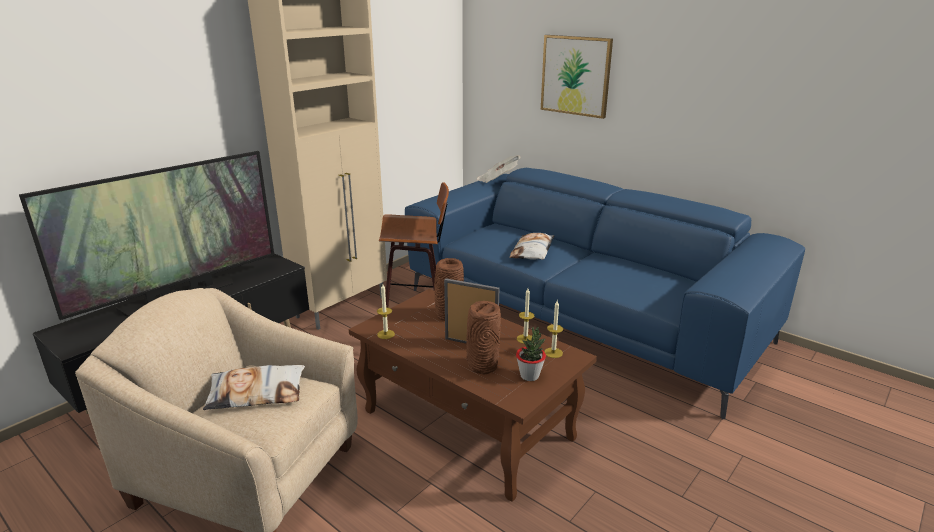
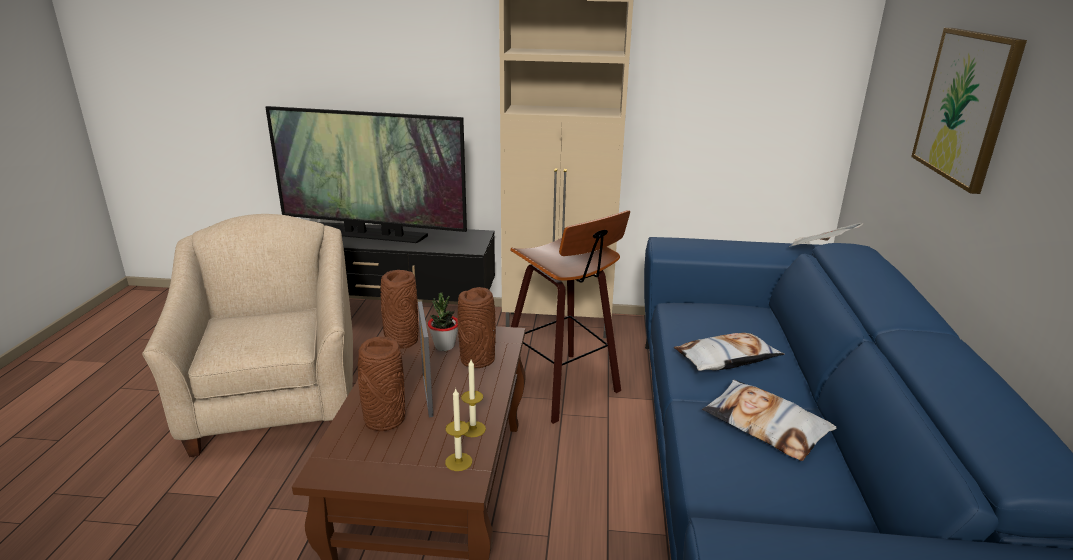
camera: 55 degrees right, 0 degrees up
(257, 393) = (263, 326): pillow -> pillow (765, 426)
(386, 334) = (401, 341): candle -> brown vase
(529, 376) = (388, 461): potted plant -> potted plant (444, 346)

